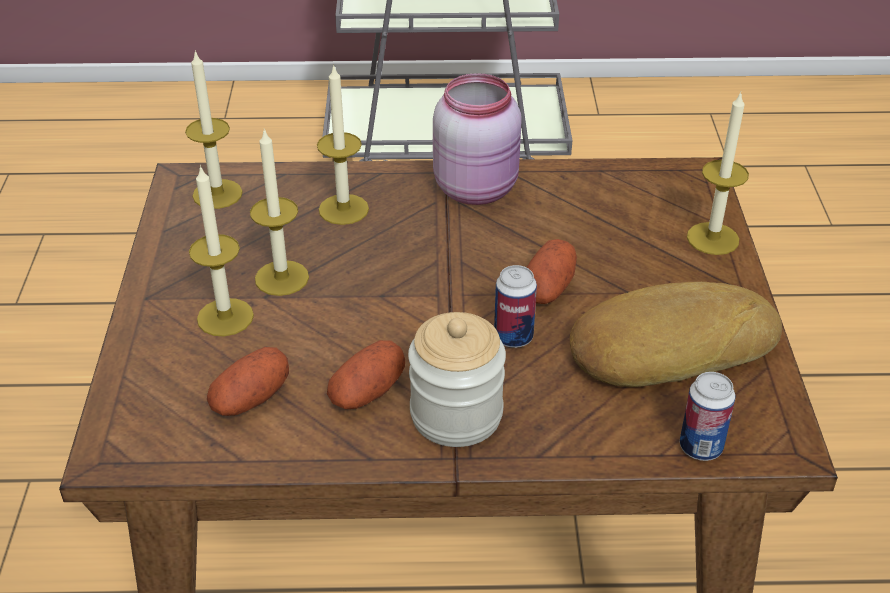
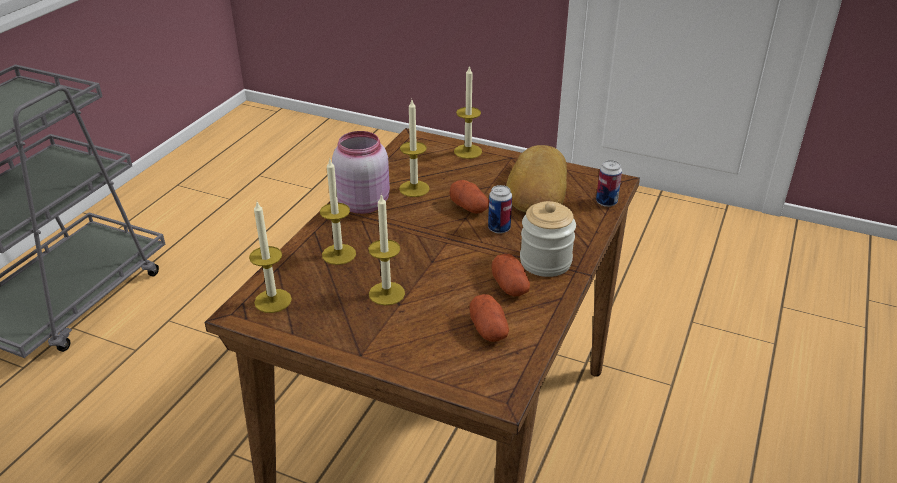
camera: 65 degrees left, 5 degrees down
(225, 317) = (407, 324): candle -> candle (414, 189)

